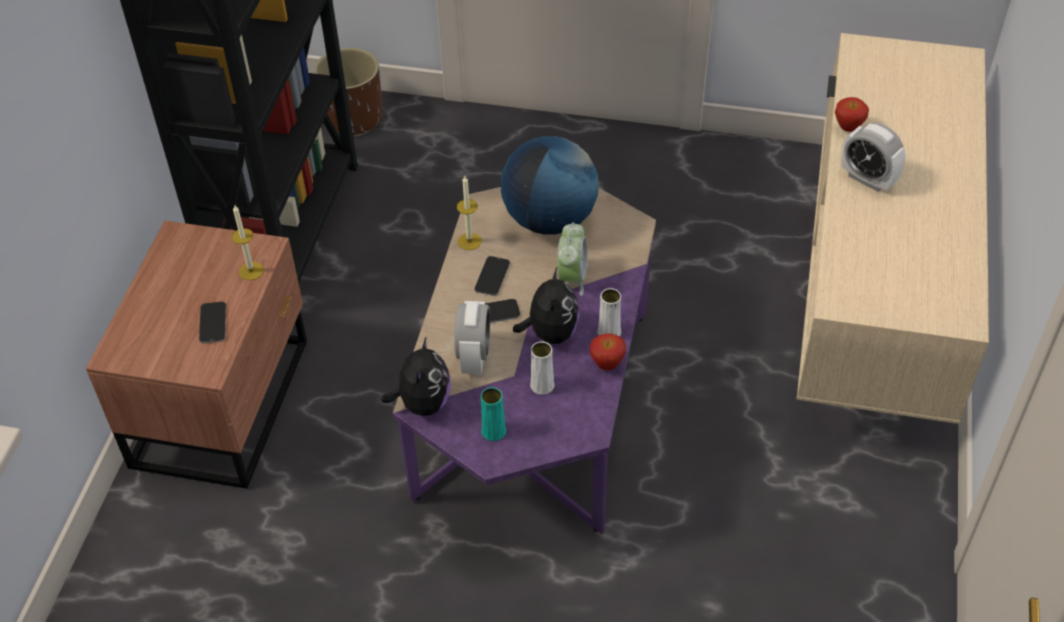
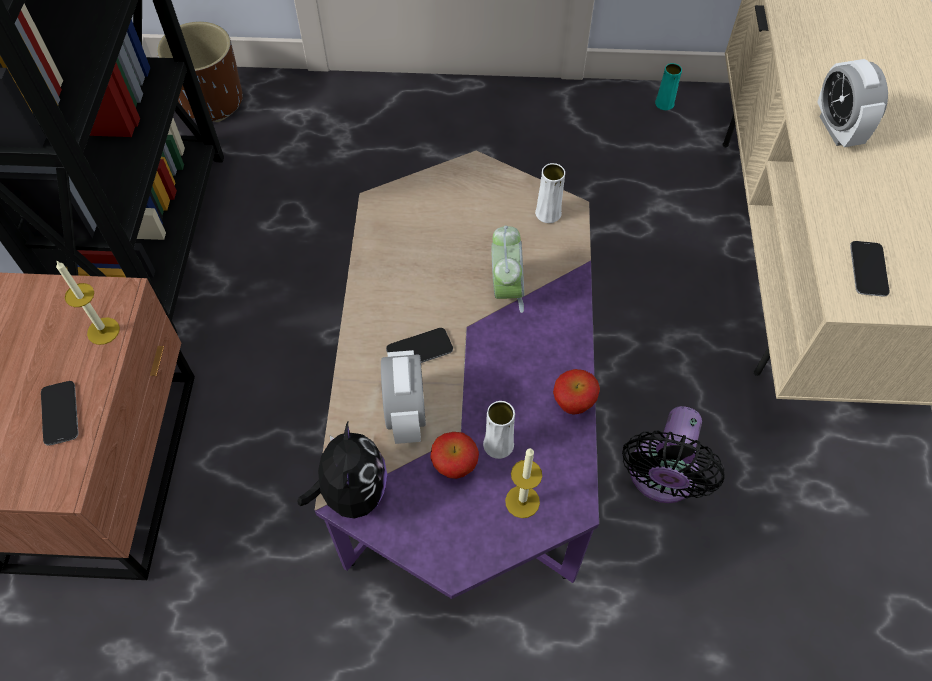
camera: 10 degrees left, 10 degrees up
(469, 241) = (373, 255): candle -> candle (522, 501)
(492, 277) = (409, 300): phone -> phone (868, 269)
(493, 431) = (449, 520): turquoise vase -> turquoise vase (664, 103)
(549, 220) = (465, 216): globe -> none
(550, 333) = (494, 369): plush toy -> none
(609, 332) = (566, 358): white vase -> white vase (548, 213)
(697, 466) = (661, 478): none -> black fan
(848, 128) = (797, 68): apple -> apple (455, 468)
(867, 179) = (837, 129): alarm clock -> alarm clock turned 45 degrees clockwise

